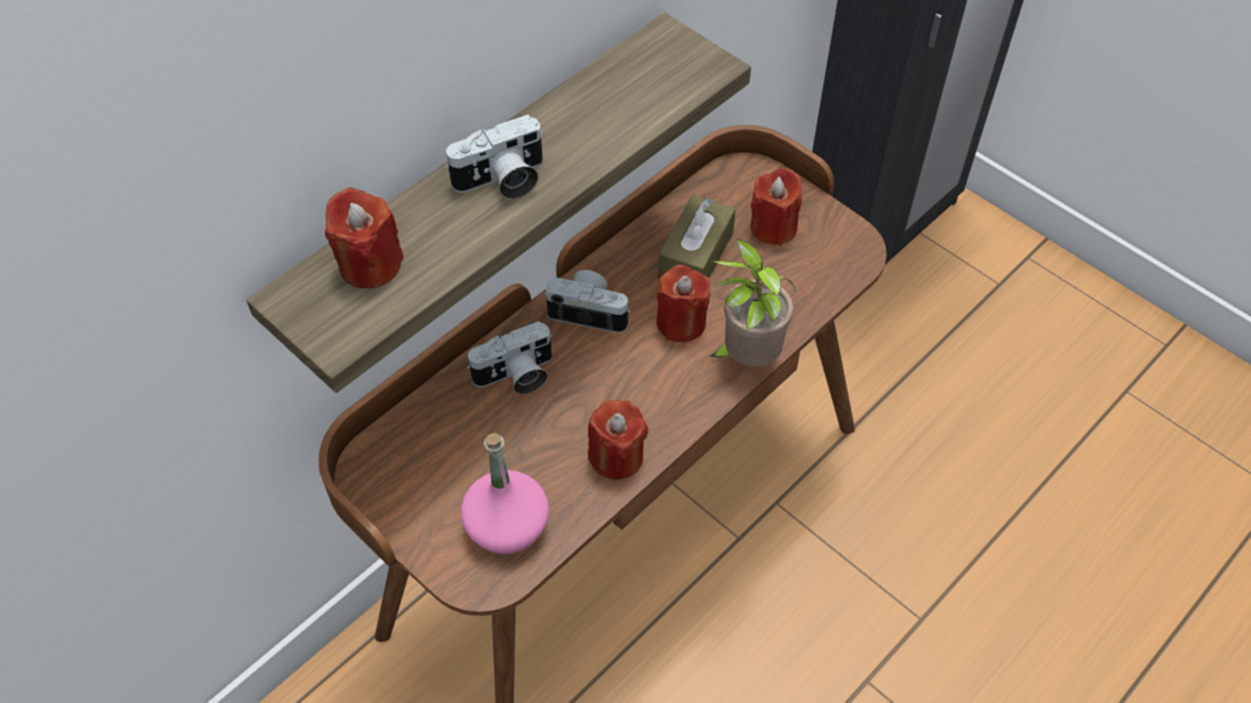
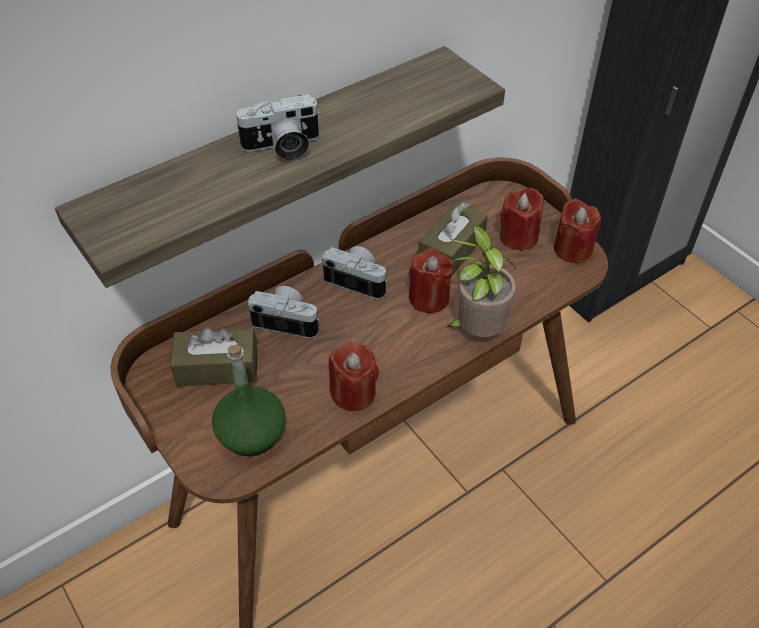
camera: 10 degrees right, 5 degrees down
(370, 265) = (159, 194): red candle -> red candle (573, 249)
(444, 450) = (217, 368): none -> brown tissue box
(507, 525) = (251, 433): pink bottle -> green bottle
(516, 376) = (288, 320): camera -> camera turned 150 degrees counterclockwise

